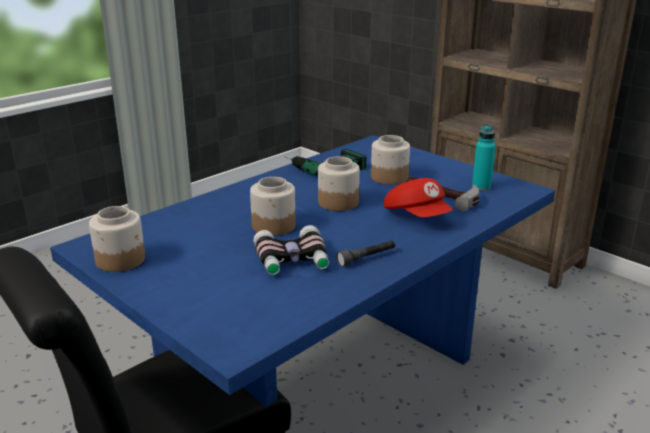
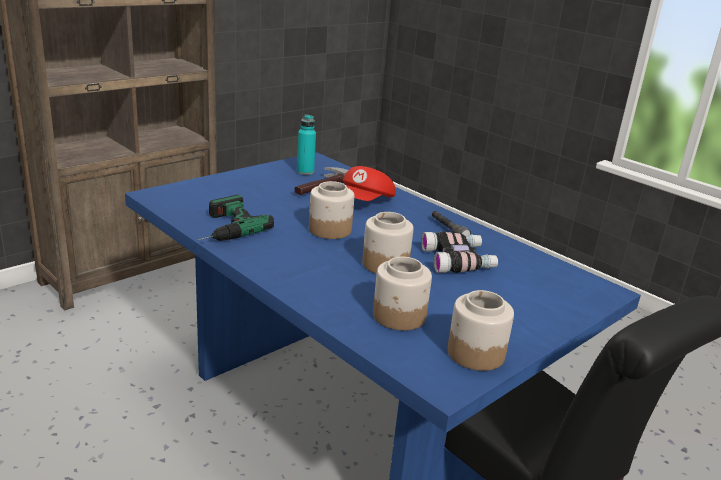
camera: 90 degrees left, 0 degrees up
(389, 177) = (270, 201): jar -> jar (399, 316)
(417, 216) = (366, 202): red cap -> red cap turned 150 degrees clockwise

